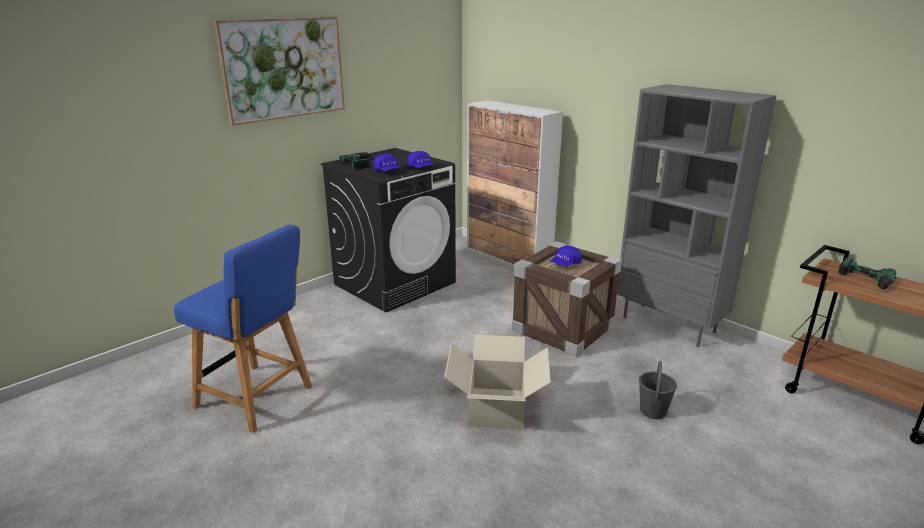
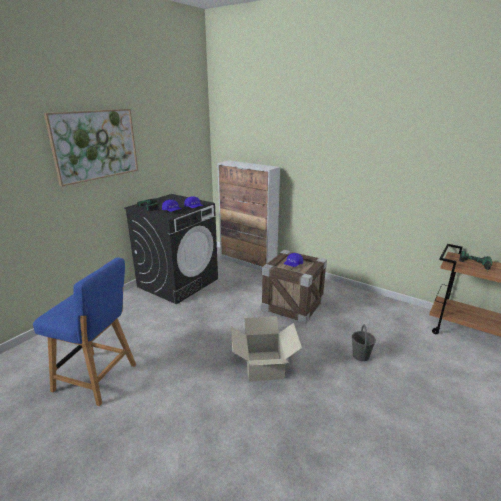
camera: 10 degrees left, 0 degrees up
(669, 324) = (355, 296): grey bookcase -> none

